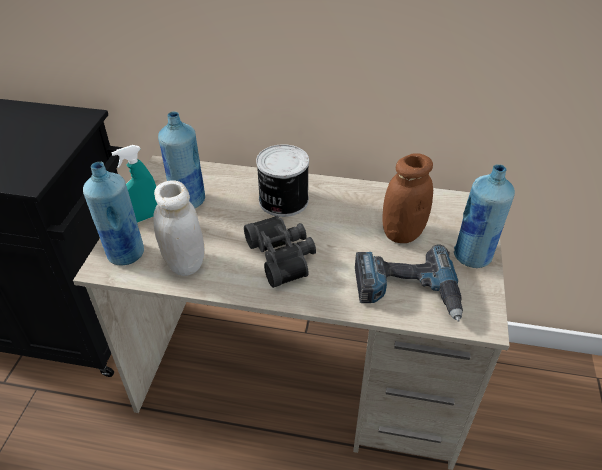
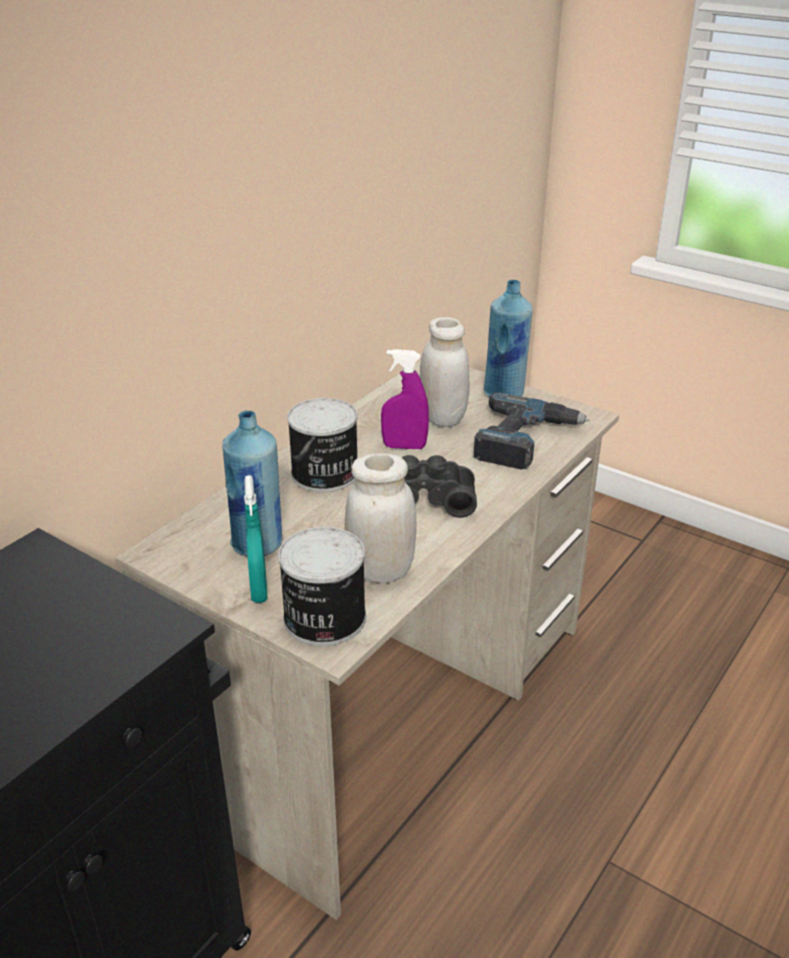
camera: 65 degrees left, 10 degrees down
(125, 254) = (323, 619): blue bottle -> can
(345, 226) = (404, 446): none -> purple spray bottle
(402, 233) = (443, 418): brown jar -> white jar

